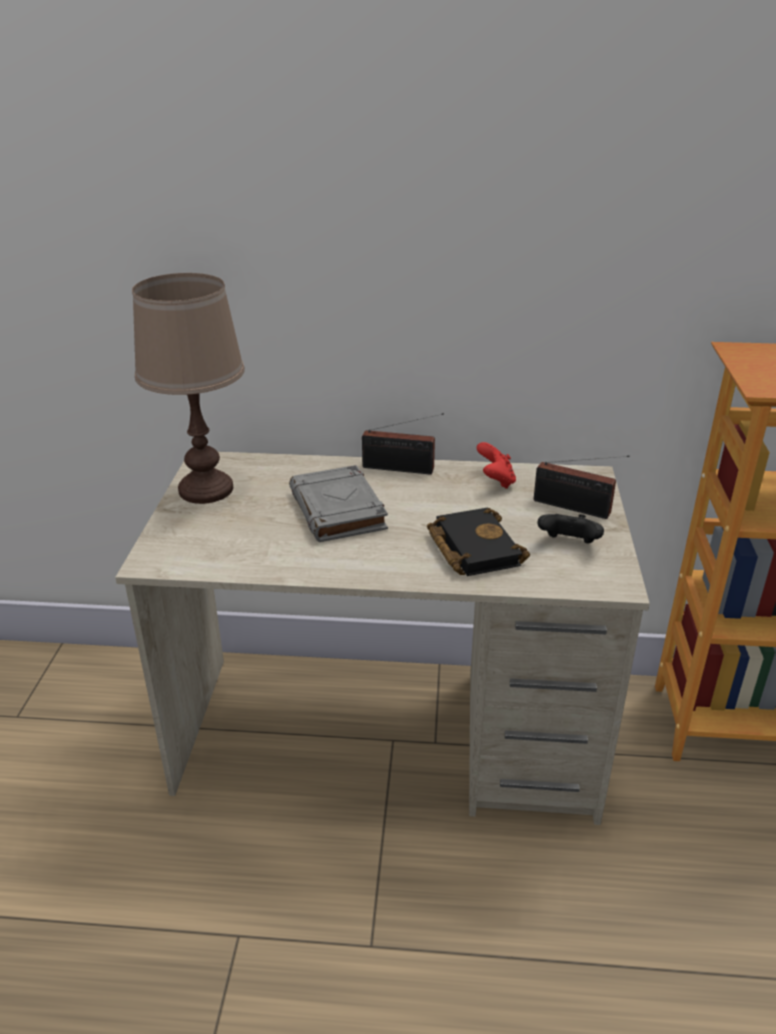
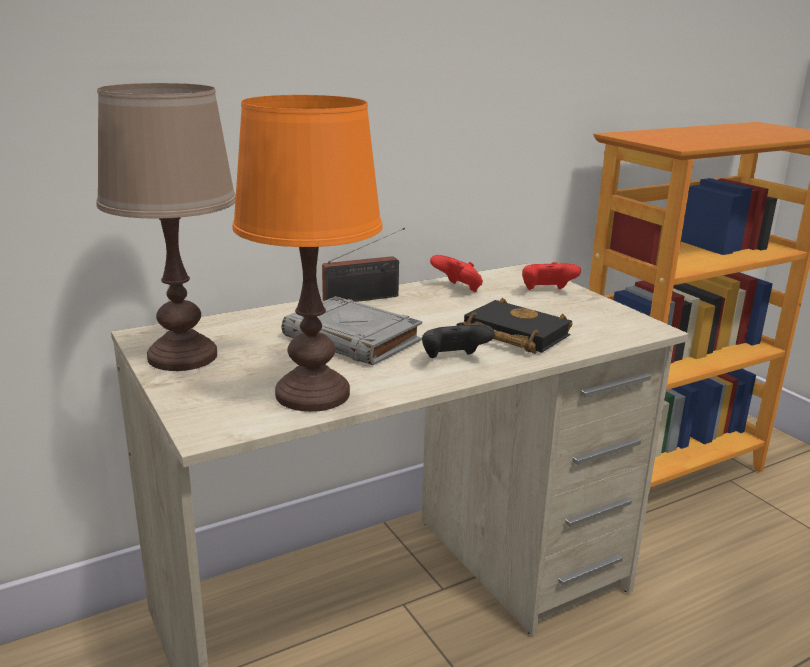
camera: 35 degrees left, 10 degrees down
(248, 554) = (313, 393): none -> orange table lamp
(568, 544) = (579, 314): black game controller -> black game controller (453, 360)
(575, 508) = (546, 292): radio -> red game controller

